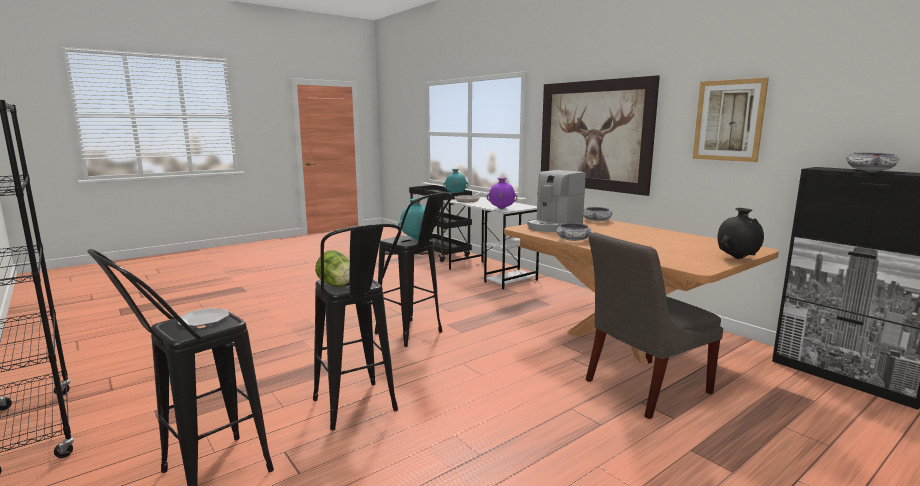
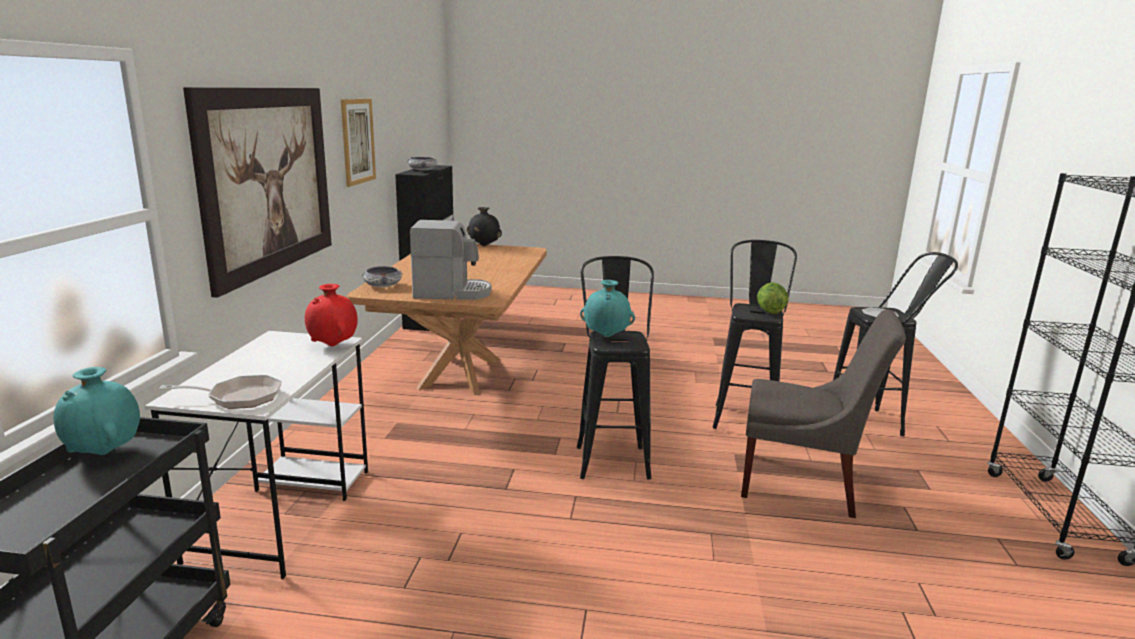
camera: 135 degrees left, 5 degrees up
(501, 209) = (333, 345): purple vase -> red vase
(573, 240) = (505, 279): bowl -> none
(643, 387) = (540, 354): grey chair -> grey chair (803, 485)

